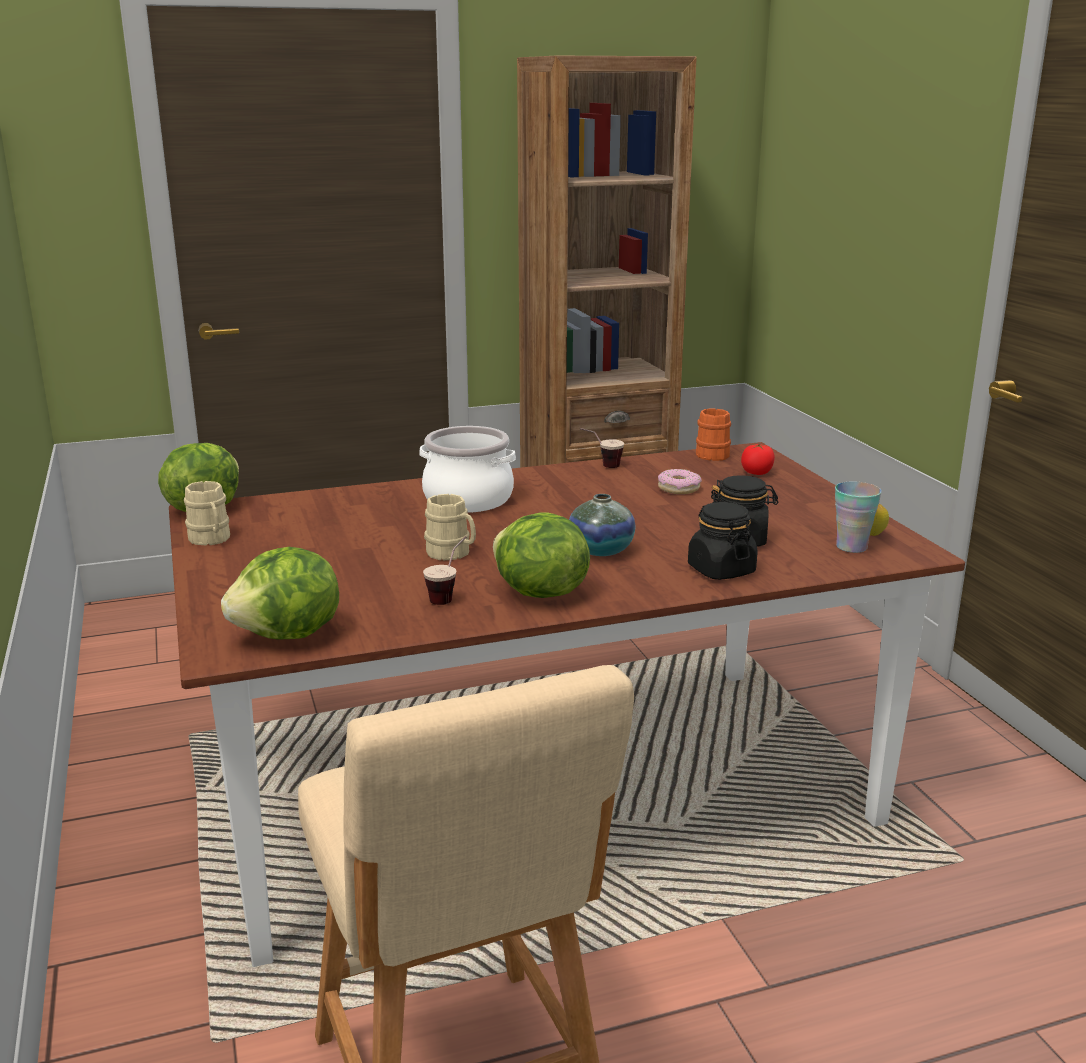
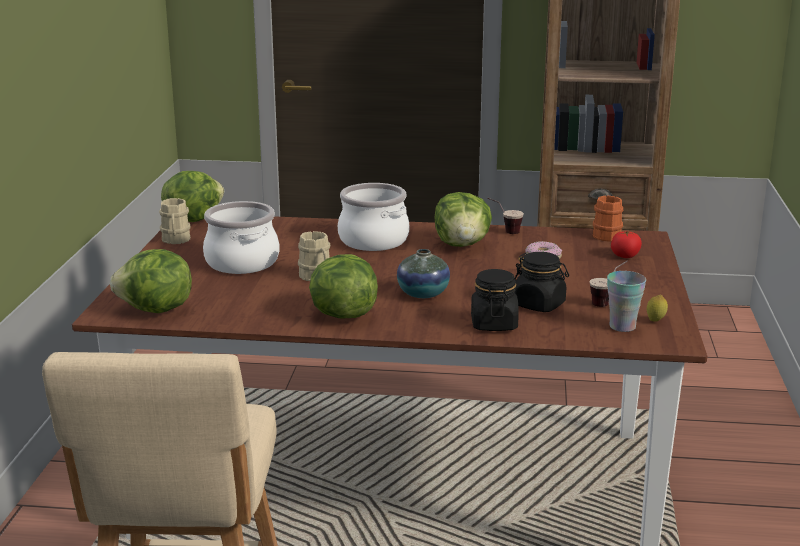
camera: 25 degrees right, 0 degrees up
(336, 552) = (243, 262): none -> cooking pot
(449, 596) = (281, 305): cup -> cup (607, 302)
(575, 488) = (462, 245): none -> lettuce

